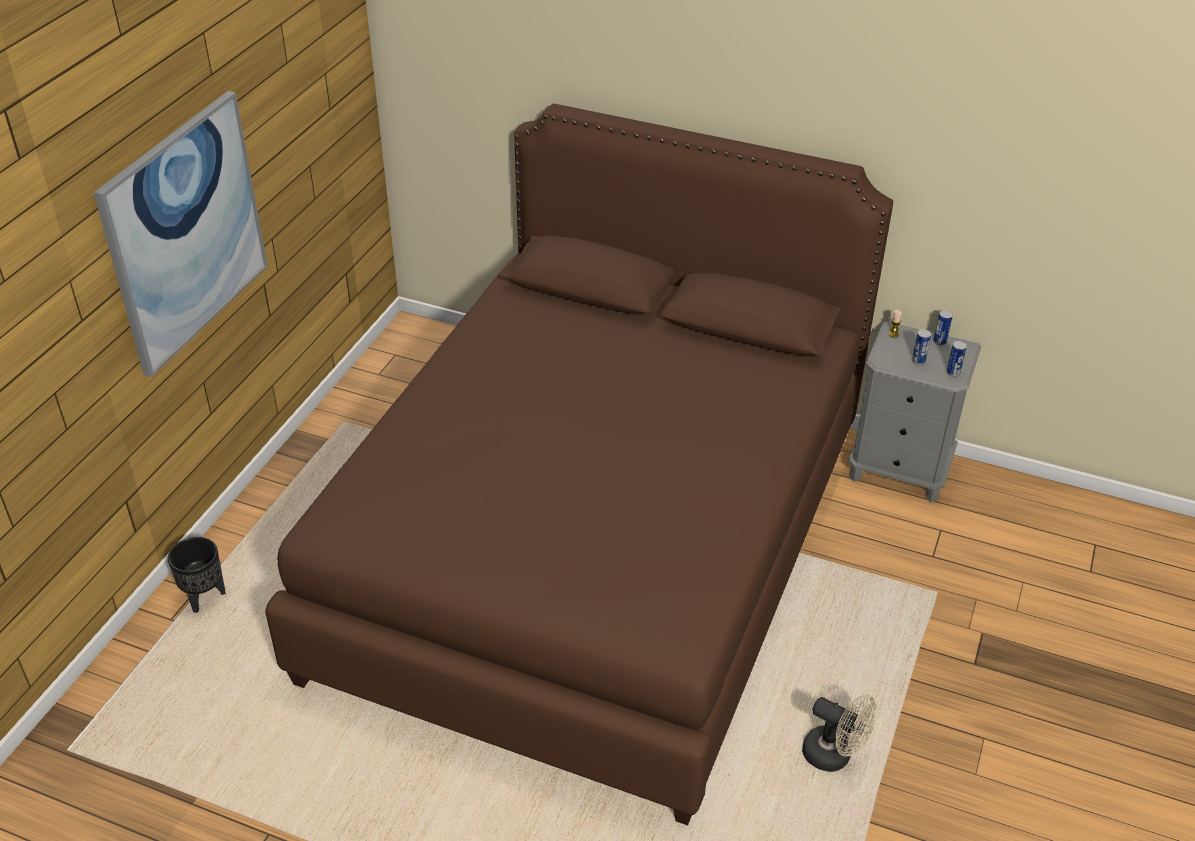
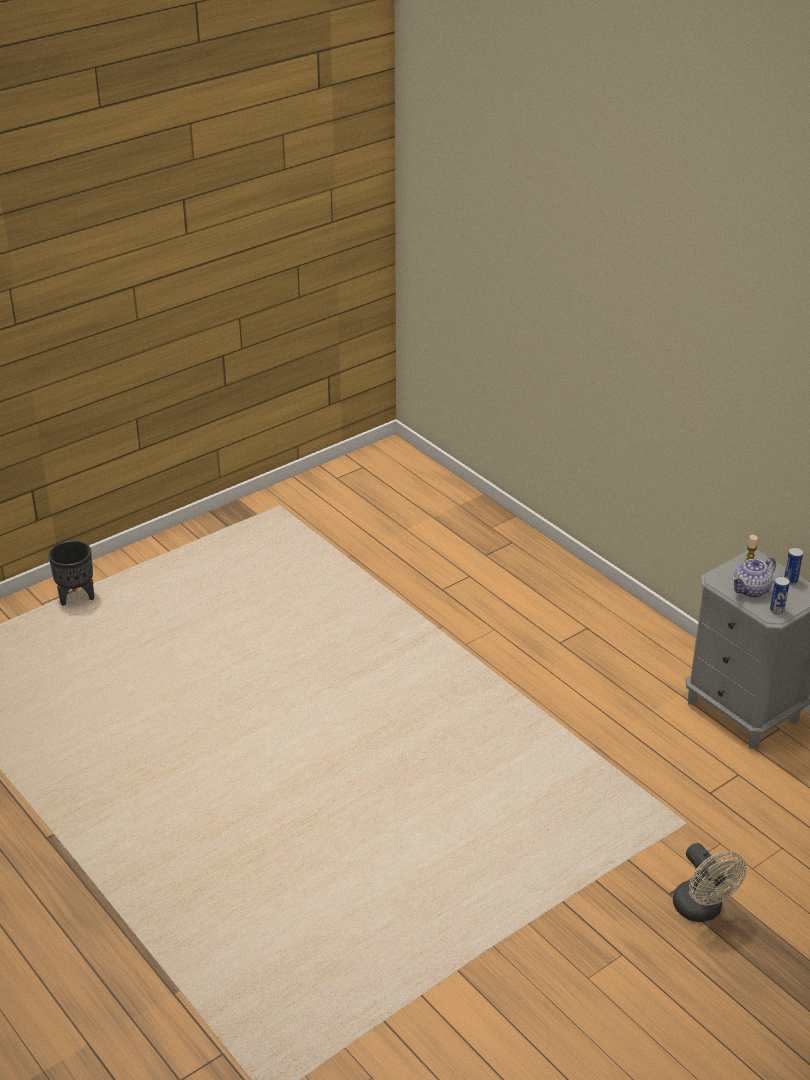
camera: 30 degrees right, 5 degrees down
(185, 232) = (137, 283): picture -> none
(596, 547) = (405, 672): brown bed -> none
(834, 756) = (472, 909): beige fan -> beige fan (702, 910)
(918, 361) = (752, 590): can -> teapot

